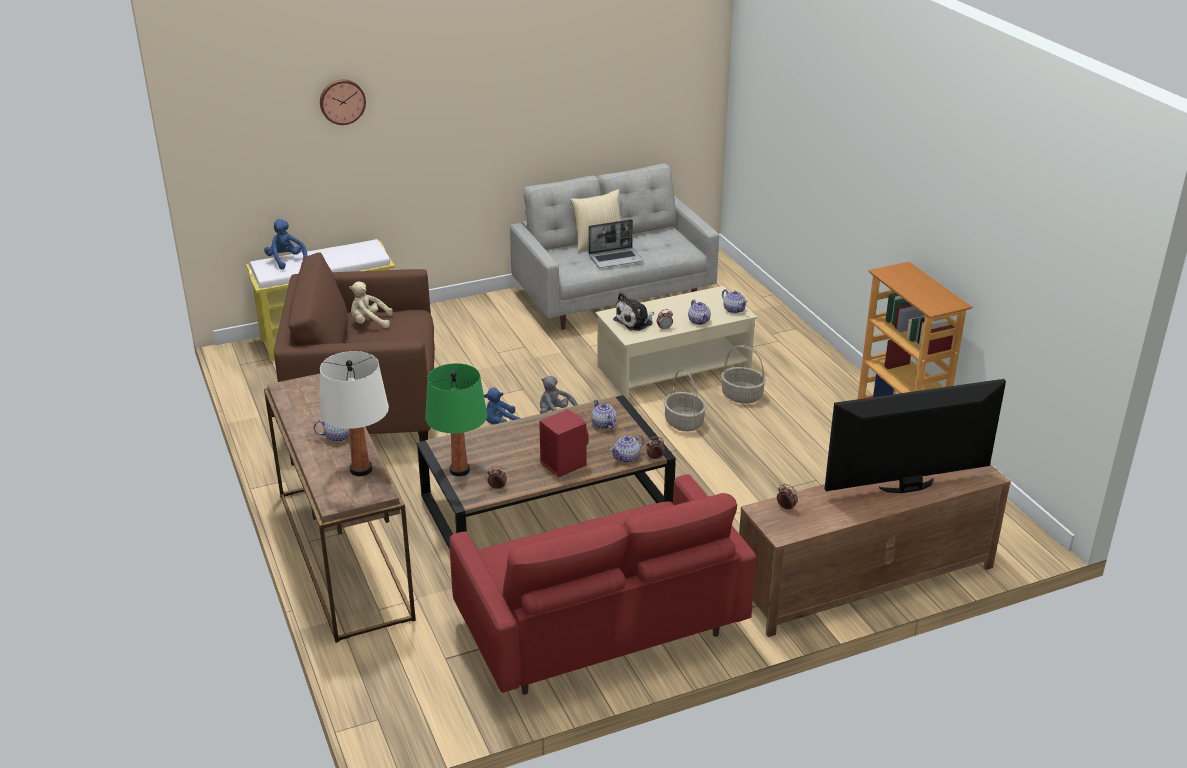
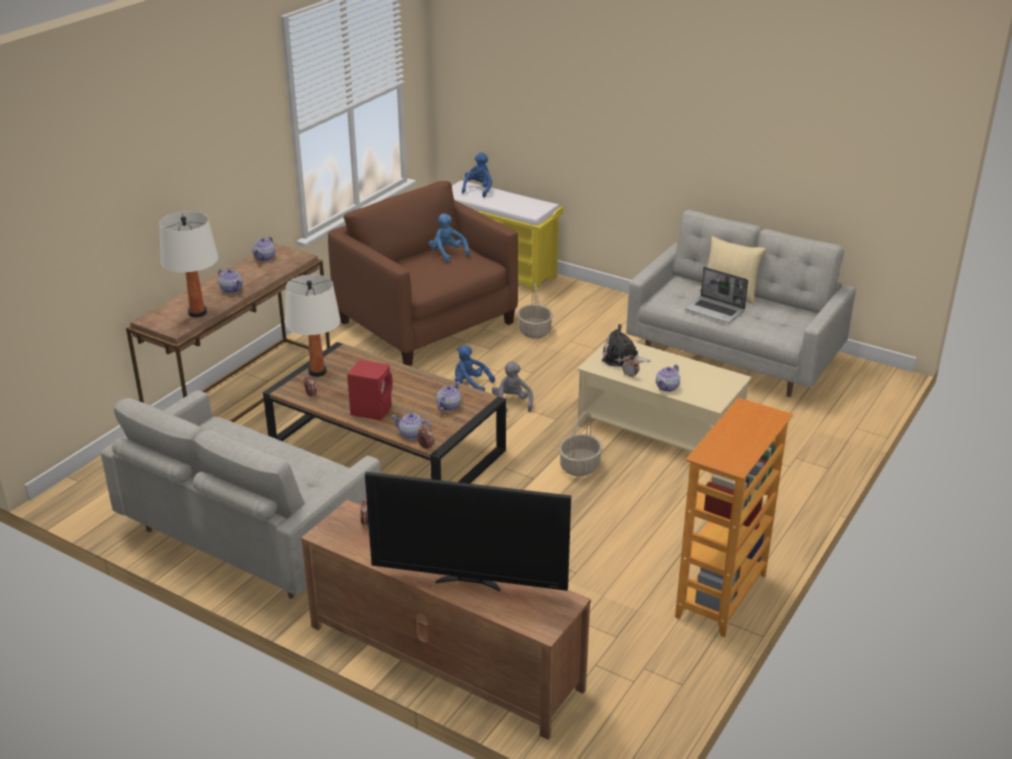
camera: 55 degrees right, 0 degrees up
(342, 101) = (549, 68): wall clock -> none
(369, 322) = (447, 253): beige plush toy -> blue plush toy
(460, 470) = (317, 372): green table lamp -> white table lamp
(599, 629) = (250, 535): red sofa -> grey sofa
(734, 309) = (714, 397): teapot -> teapot (265, 258)
(742, 396) = (663, 481): basket -> basket (535, 331)
(908, 487) = (469, 582): television -> television turned 150 degrees clockwise

